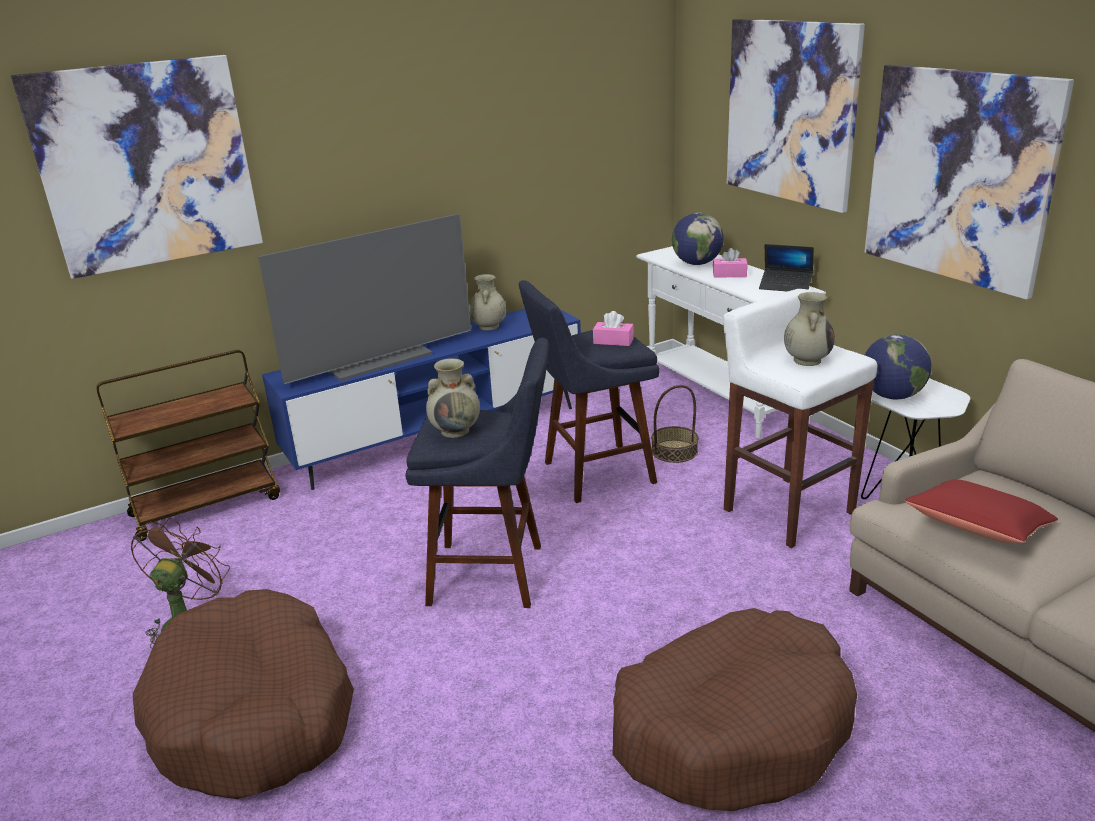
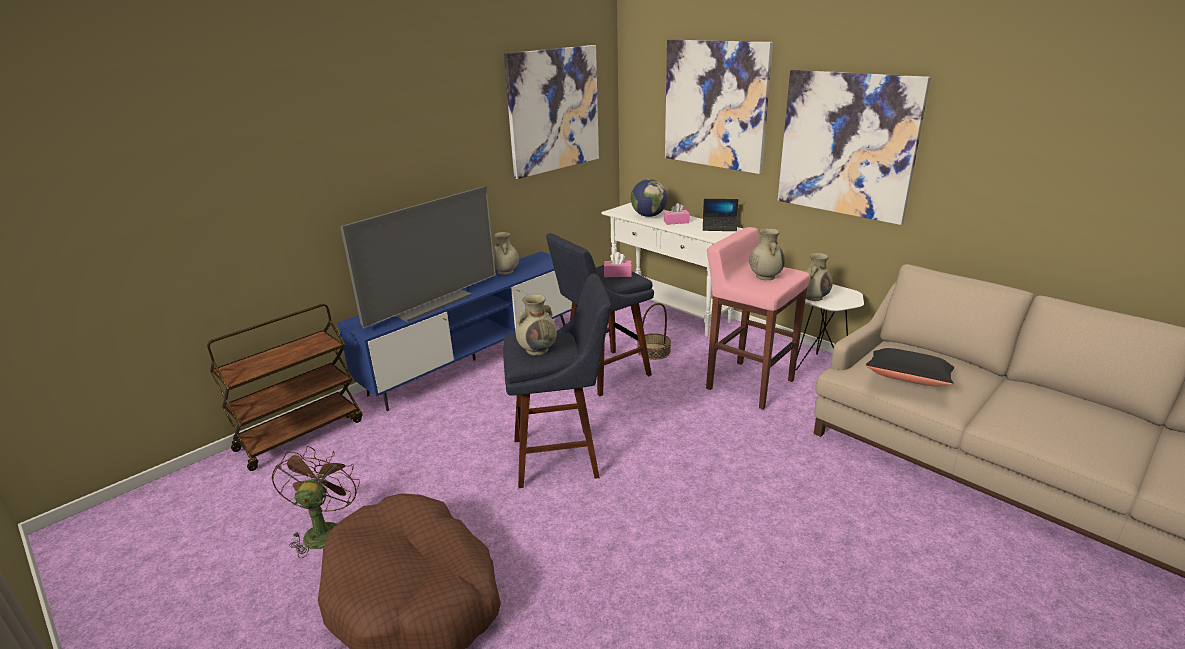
camera: 15 degrees left, 0 degrees up
(147, 166) = (239, 155): picture -> picture (554, 110)
(732, 727) = (779, 541): brown dog bed -> none
(787, 510) = (748, 384): white stool -> pink stool
(892, 396) = (813, 297): globe -> beige vase
(977, 529) = (907, 380): red pillow -> black pillow

